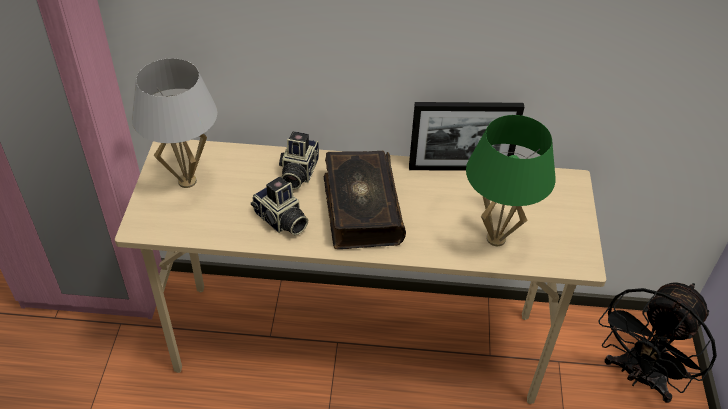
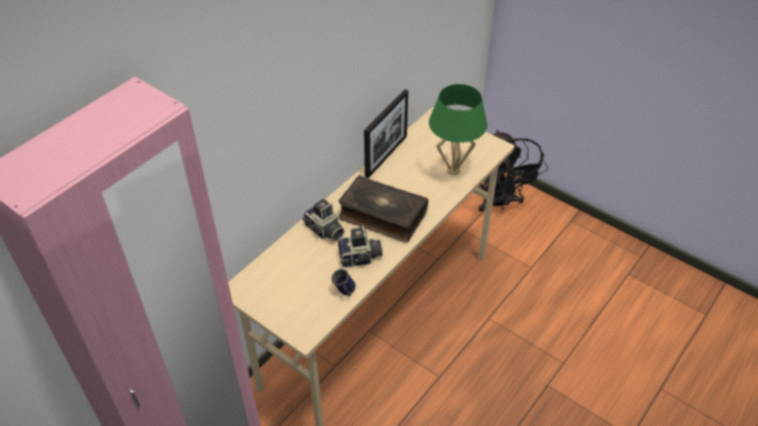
camera: 55 degrees left, 0 degrees up
(186, 181) = (281, 292): white table lamp -> none
(220, 231) = (344, 292): none -> blue mug

